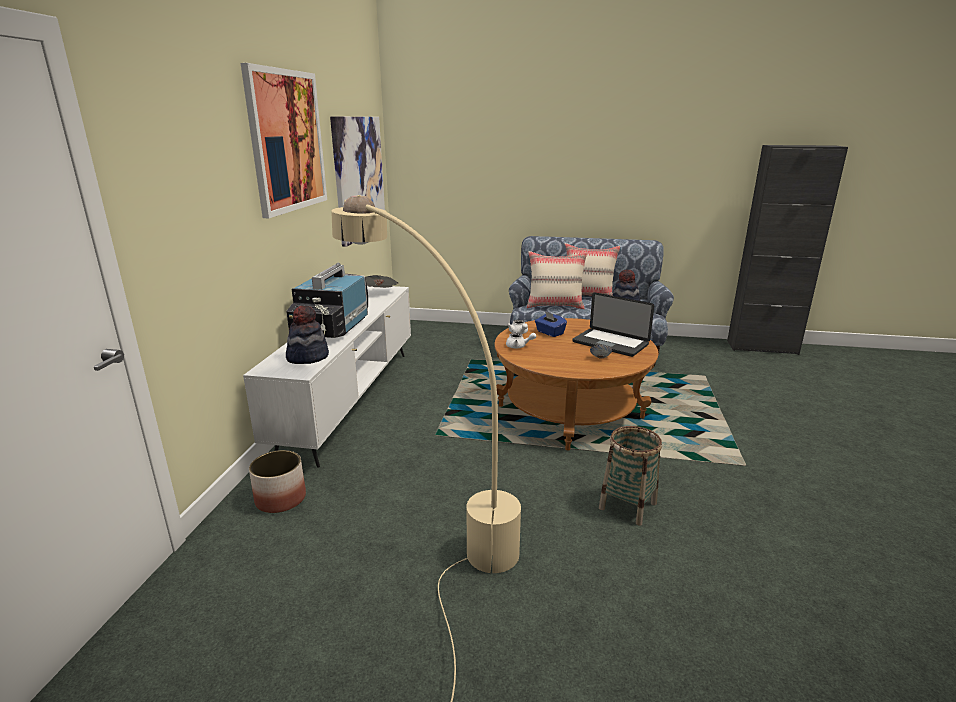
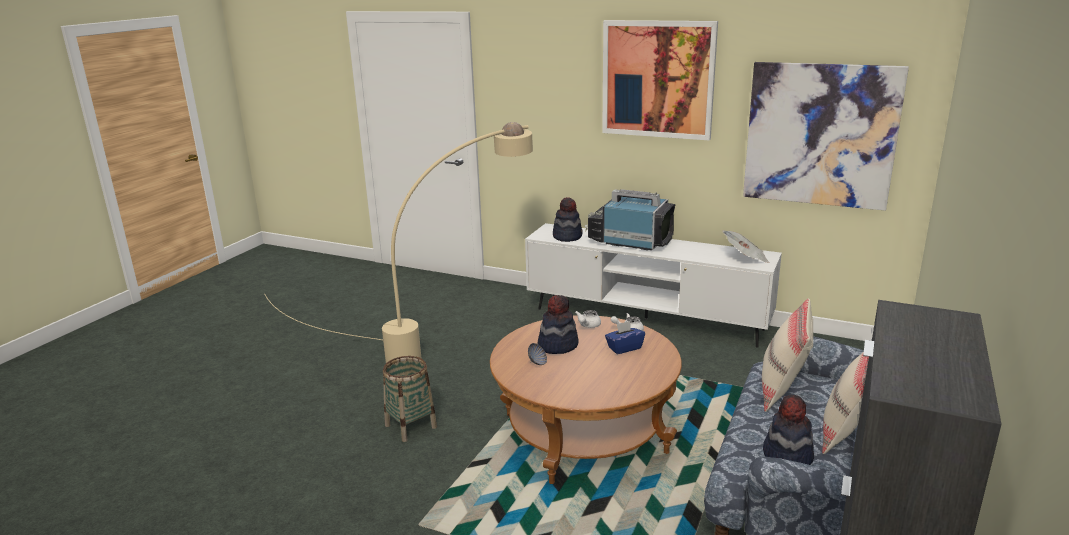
camera: 105 degrees right, 0 degrees up
(281, 499) = (506, 299): planter -> none
(564, 354) = (557, 345): none -> hat
(610, 343) = (577, 378): laptop -> none

